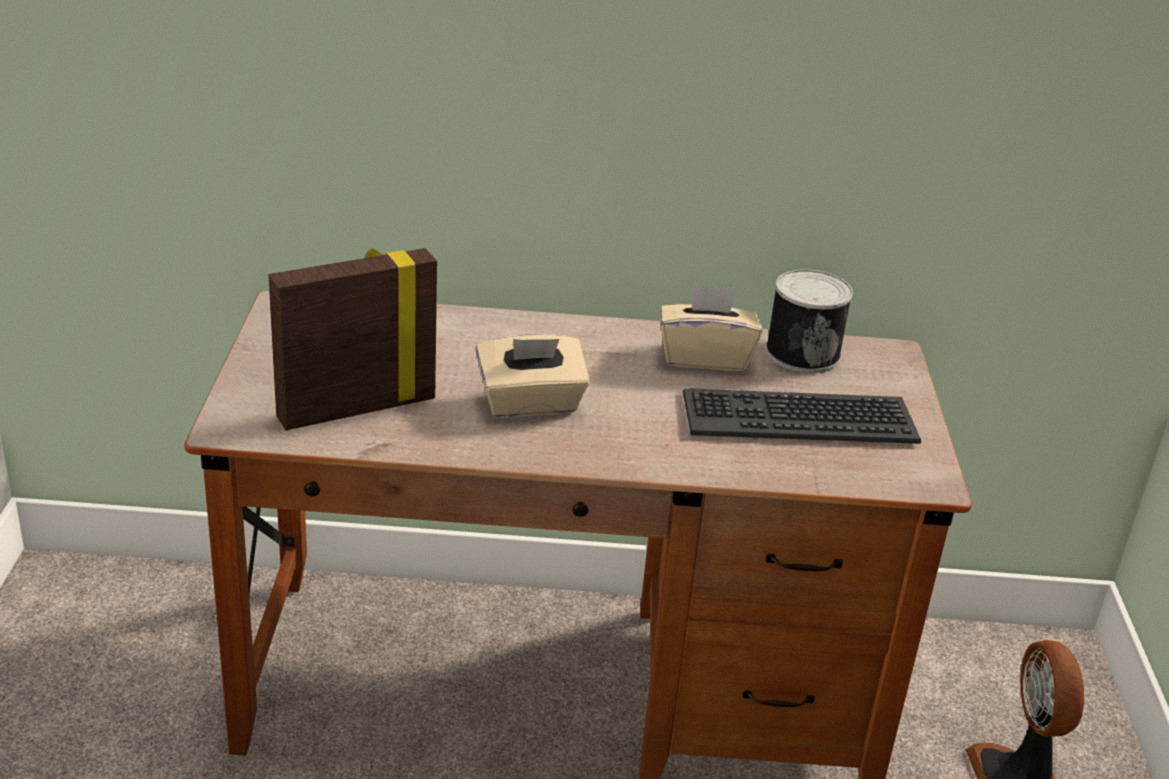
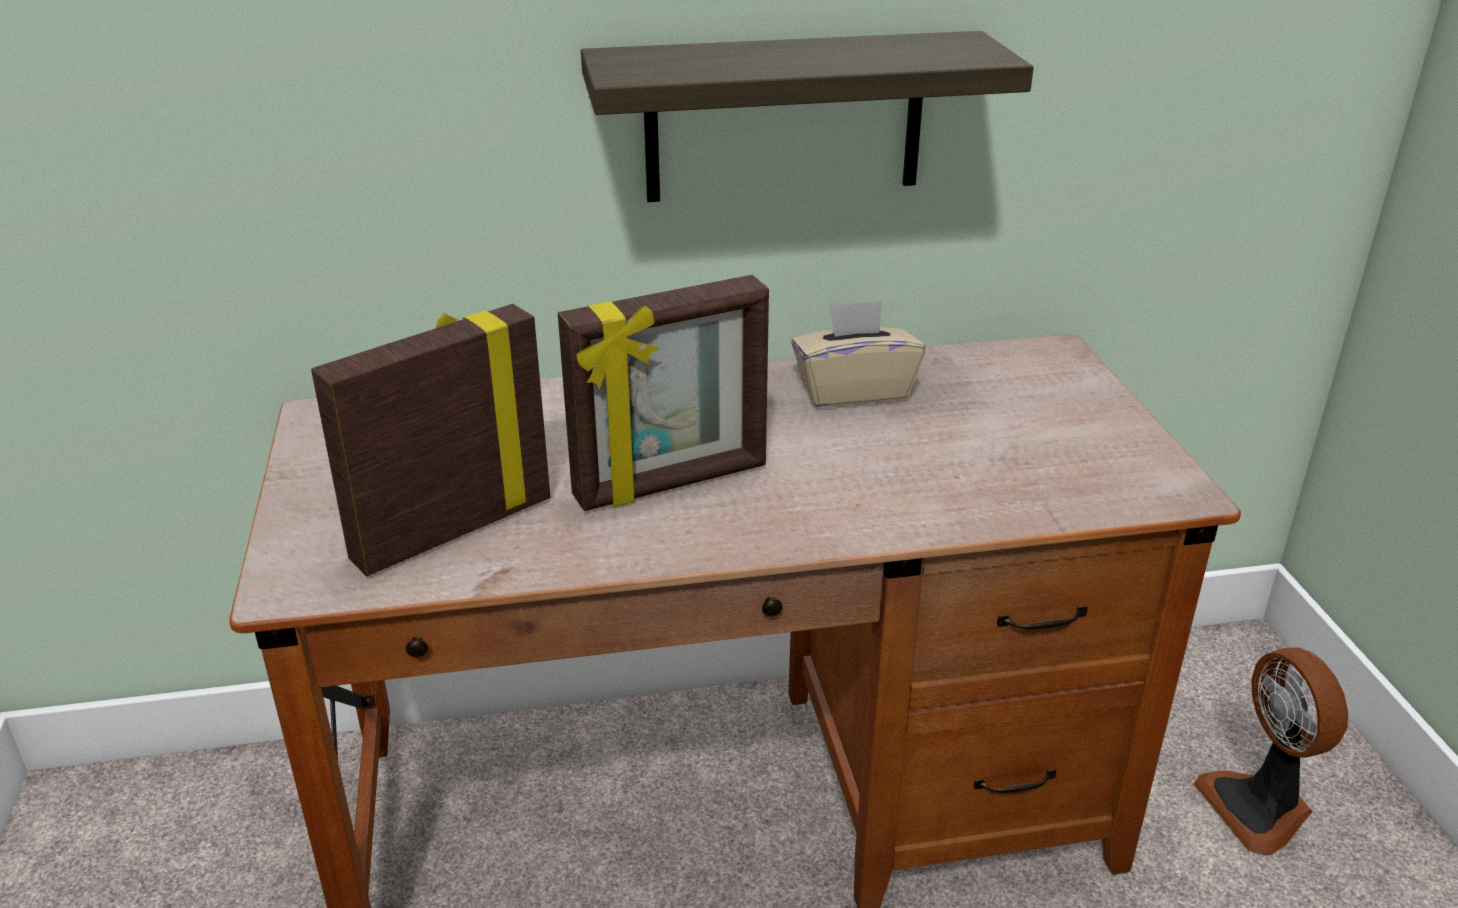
camera: 10 degrees left, 0 degrees up
(530, 404) = (672, 483): beige tissue box -> picture frame
(680, 128) = (784, 117): none -> shelf
(798, 417) = (994, 443): keyboard -> none
(802, 352) = (959, 367): can -> none

